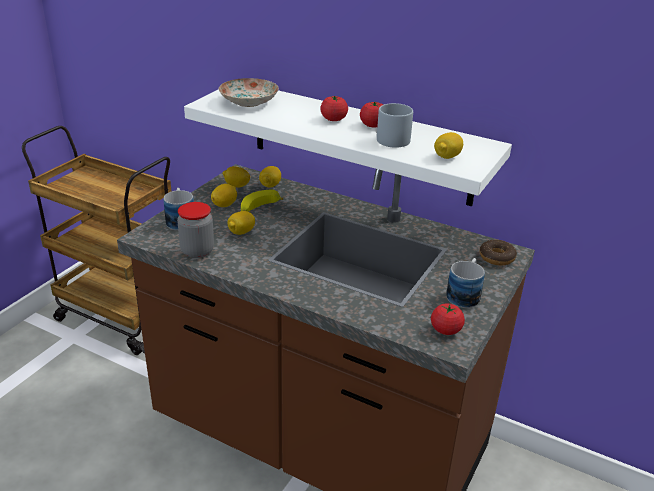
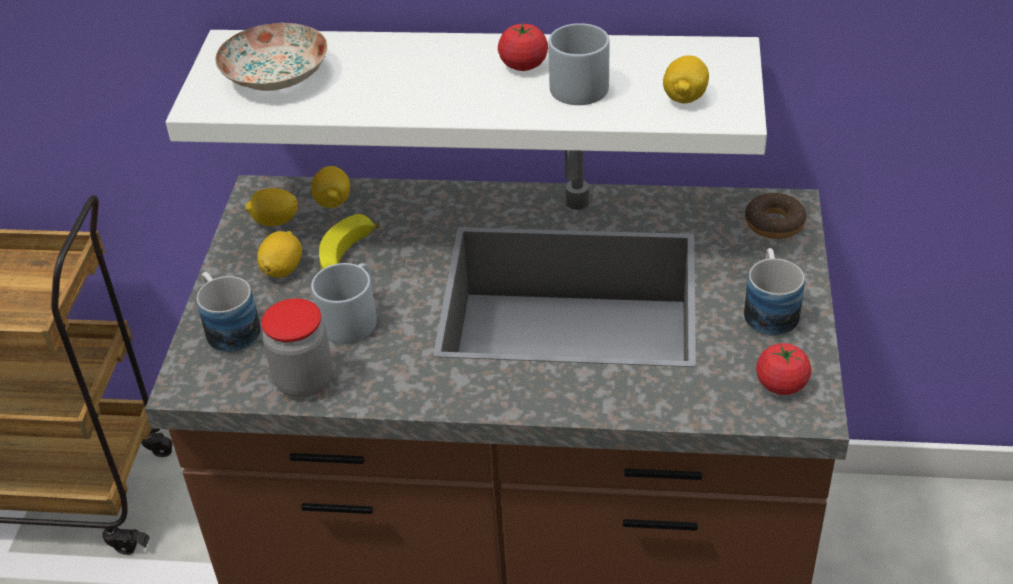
camera: 20 degrees left, 10 degrees up
(241, 232) = (351, 316): lemon -> grey mug
(333, 119) = (450, 71): tomato -> none

